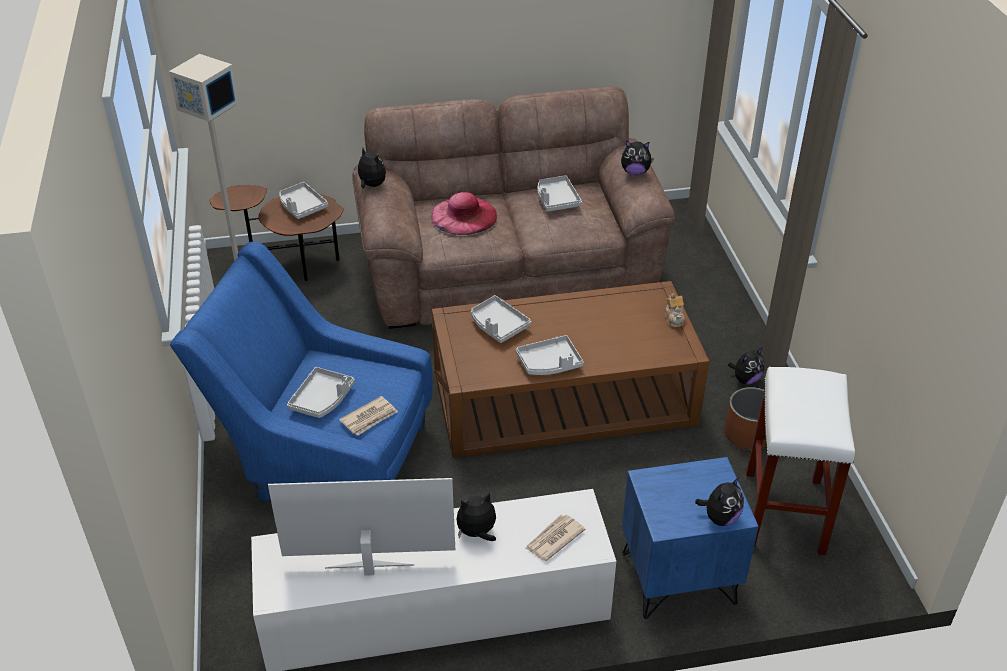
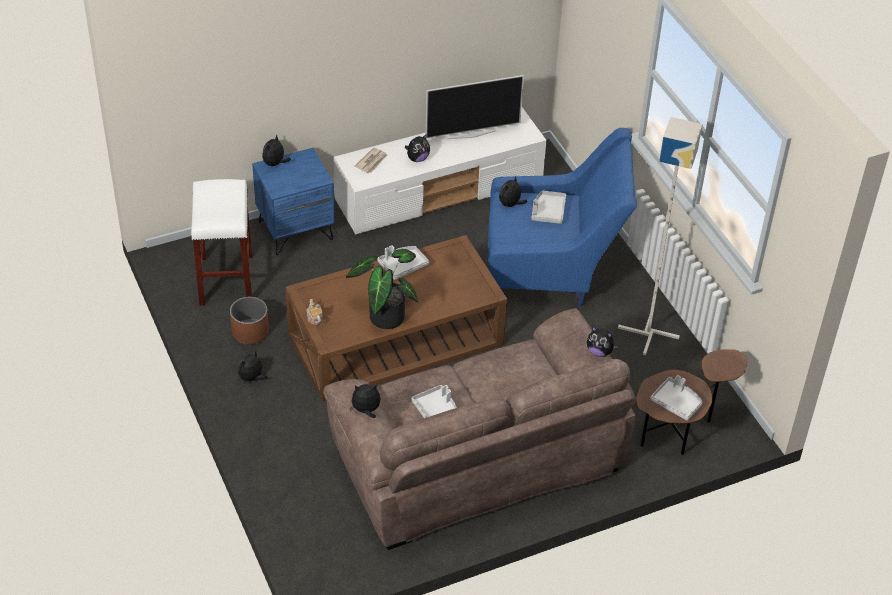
camera: 165 degrees right, 5 degrees up
(369, 418) = (510, 204): newspaper -> plush toy
(464, 215) = (515, 381): pink hat -> none
(498, 326) = (450, 290): grey tray -> none
(587, 311) = (384, 314): none -> potted plant

